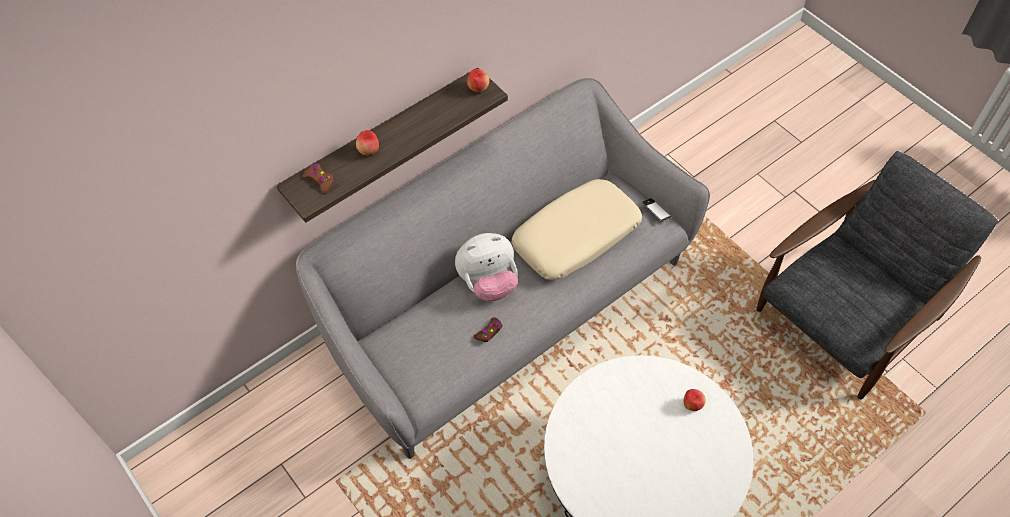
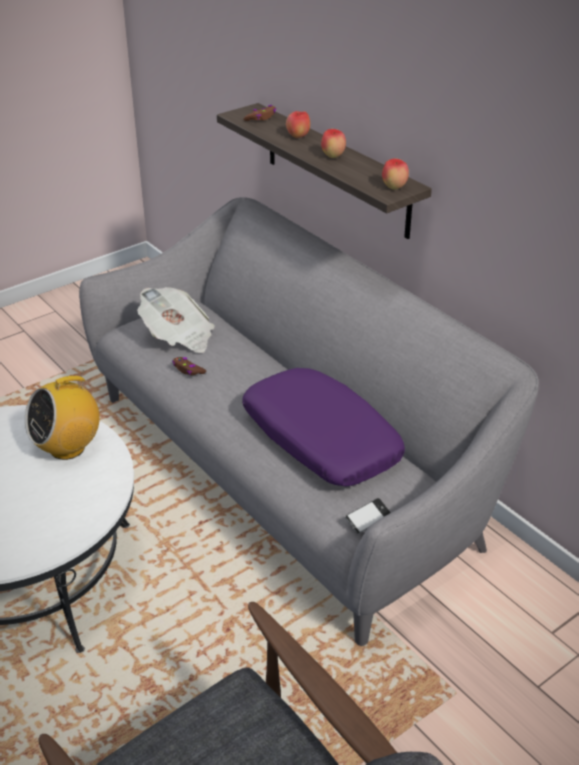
camera: 90 degrees right, 20 degrees down
(437, 345) = (178, 336): none -> newspaper
(488, 283) = (255, 371): plush toy -> none
(576, 238) = (319, 440): beige pillow -> purple pillow
(601, 408) = (68, 448): none -> radio
(692, 405) = (47, 527): apple -> apple (333, 156)

